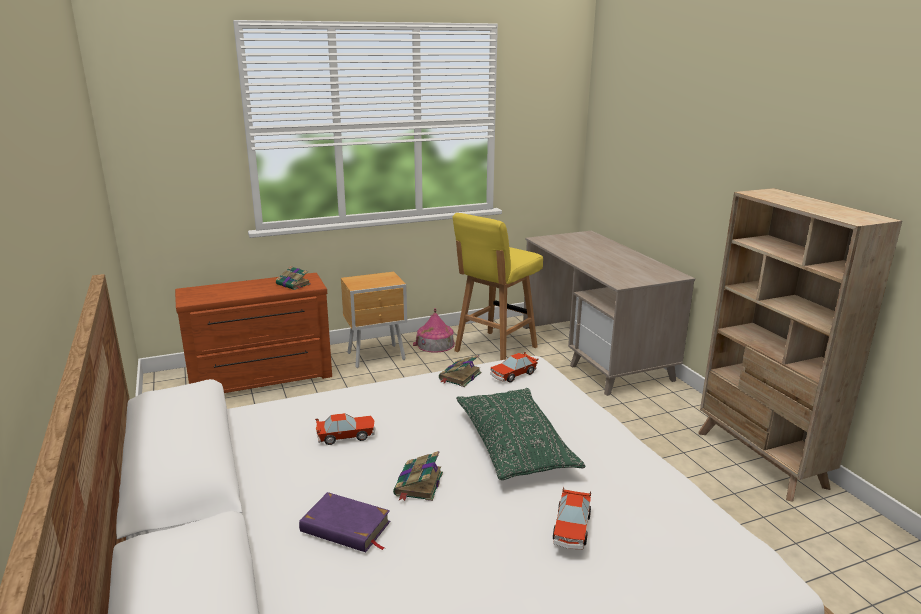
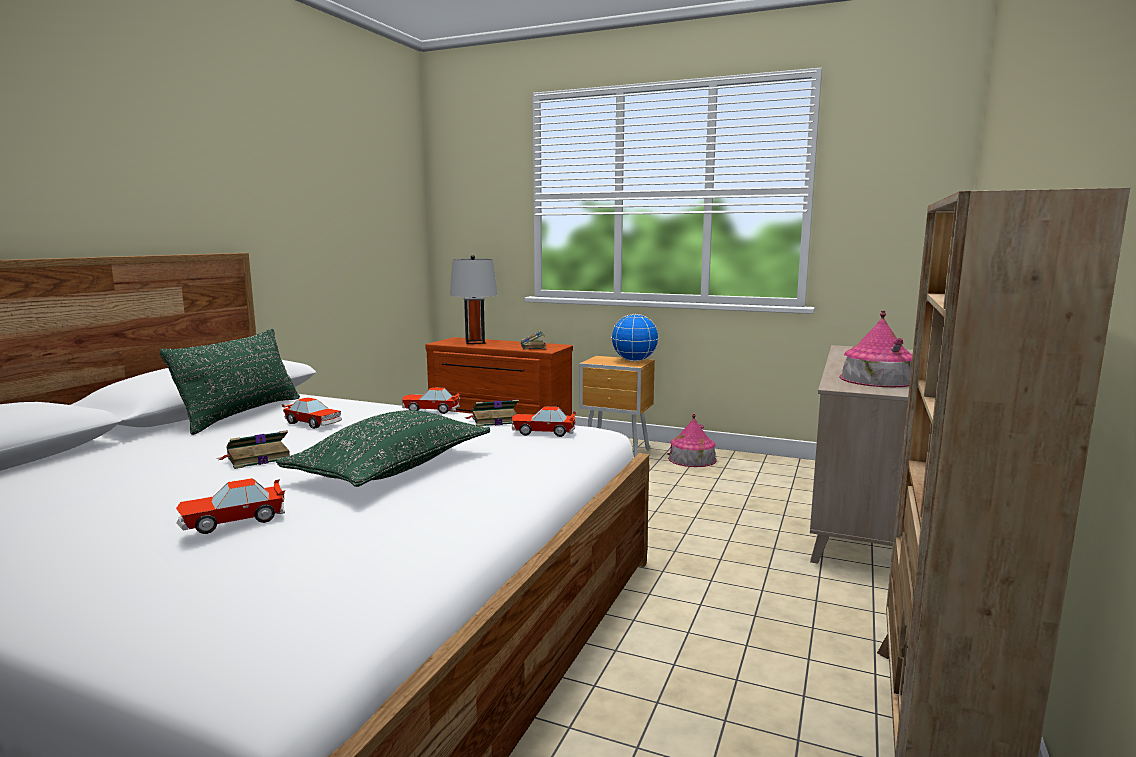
camera: 45 degrees right, 10 degrees down
(222, 292) = (475, 342): none -> grey table lamp
(250, 456) = (242, 414): none -> green pillow
(345, 527) = (158, 460): purple book -> none
(384, 277) = (634, 361): none -> globe
(391, 384) = (431, 410): none -> toy car
(494, 350) = (748, 481): yellow stool -> none
(620, 271) = (876, 379): none -> toy house

